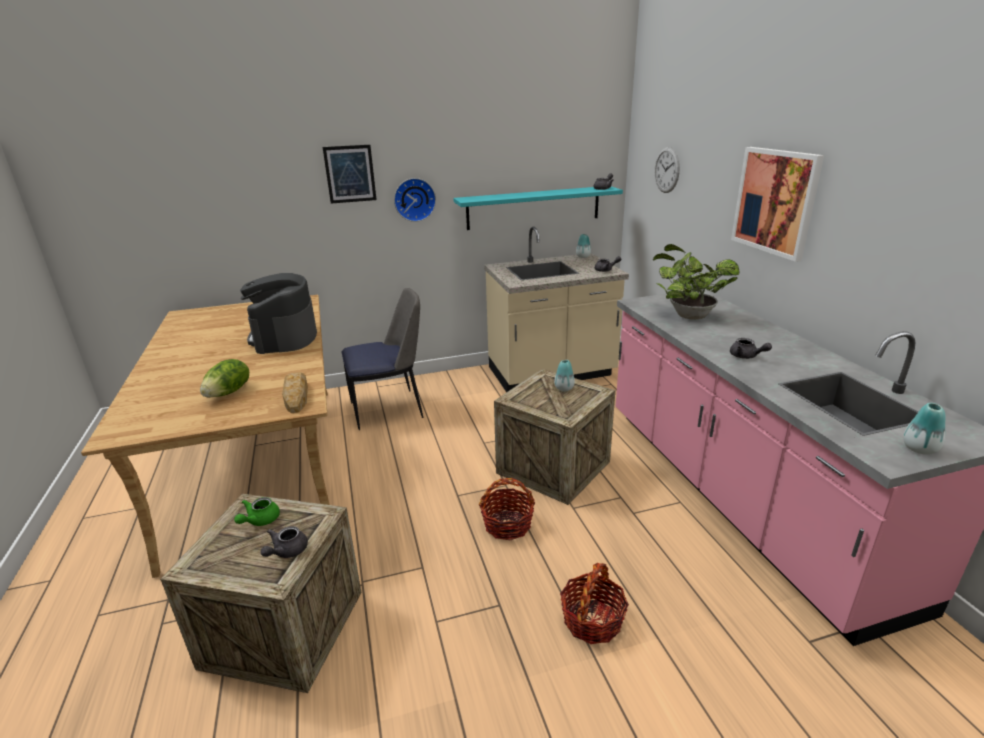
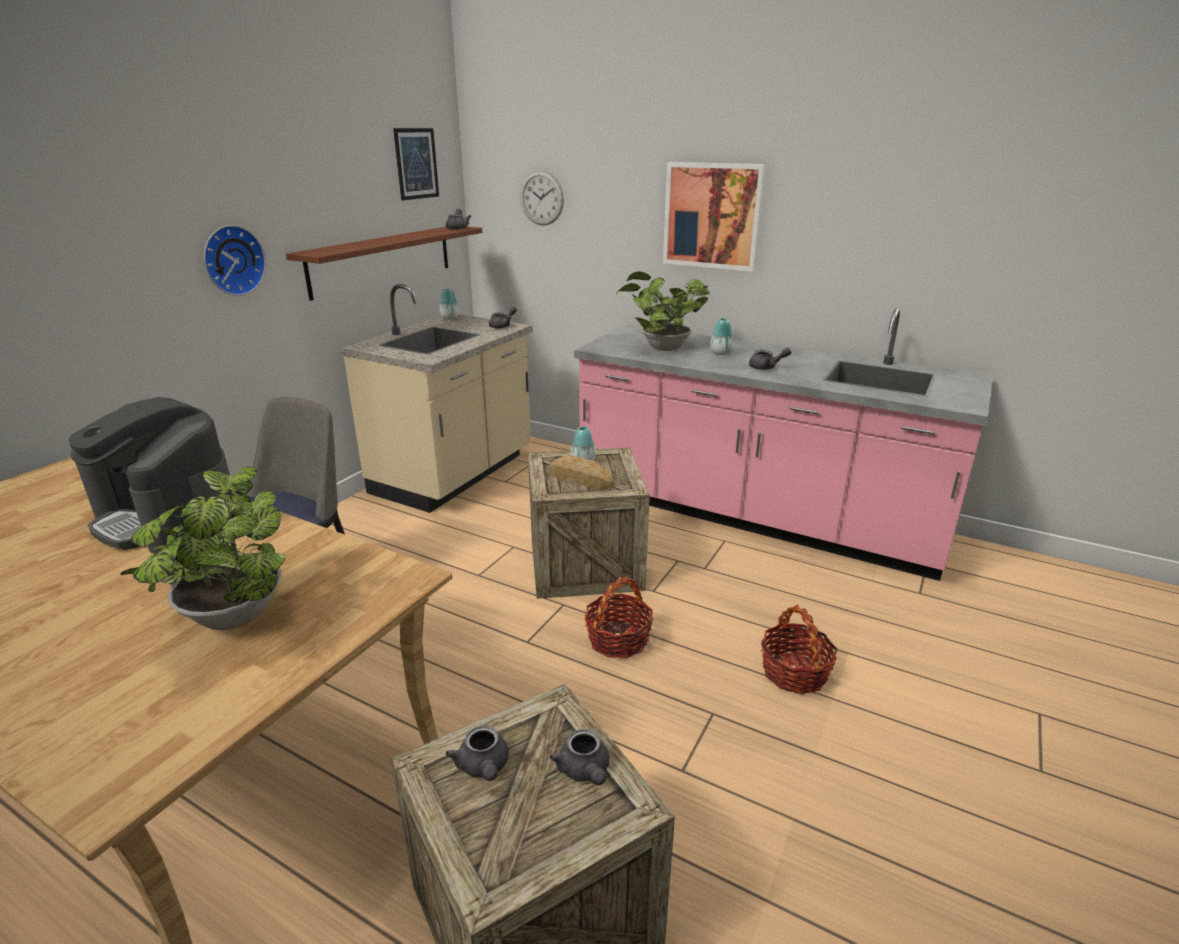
camera: 45 degrees left, 0 degrees up
(229, 392) = (232, 620): lettuce -> potted plant
(259, 520) = (483, 767): green teapot -> grey teapot
(296, 396) = (367, 575): bread -> bread (580, 479)
(350, 174) = (122, 223): picture -> picture (416, 163)
(533, 207) = (382, 260): turquoise shelf -> brown shelf
(919, 449) = (964, 393): vase -> vase (721, 353)

